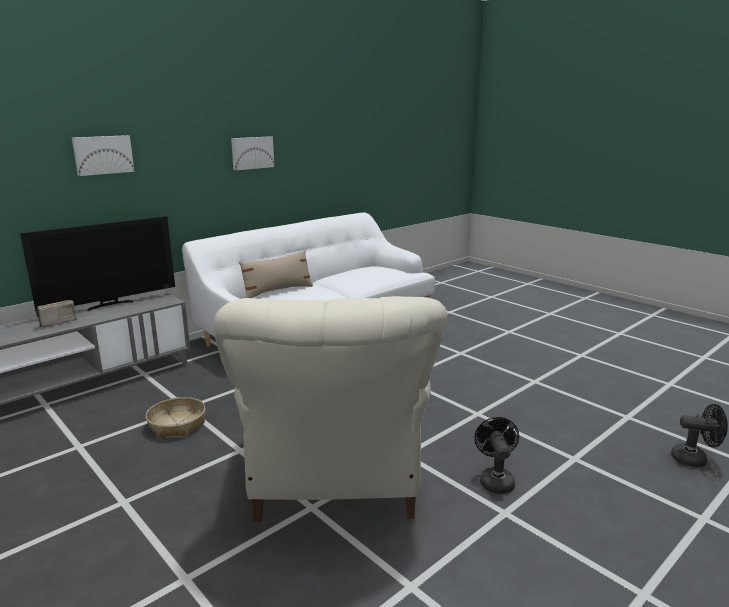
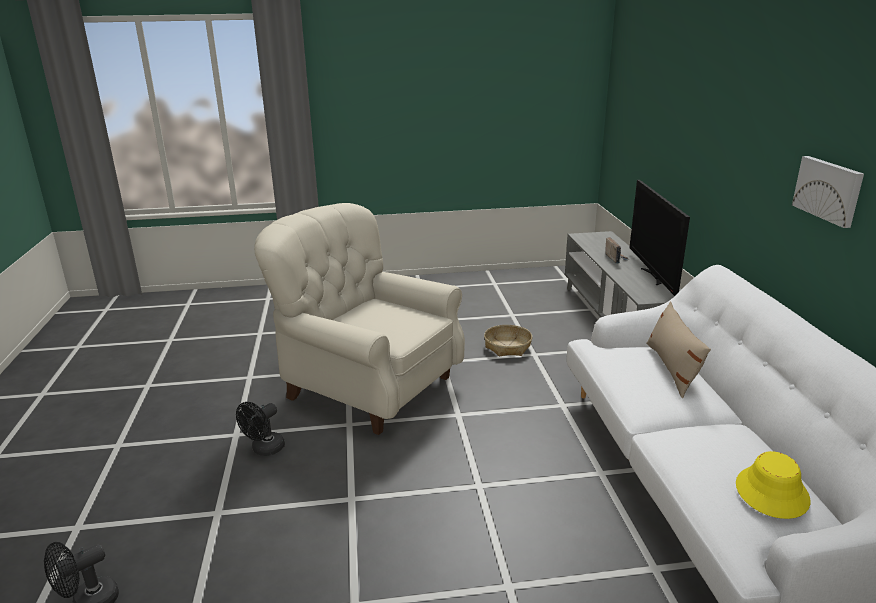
camera: 125 degrees right, 5 degrees up
(103, 155) = (704, 134): picture -> none
(375, 268) = (771, 492): none -> yellow hat
(495, 480) = (264, 450): black fan -> black fan turned 90 degrees clockwise

